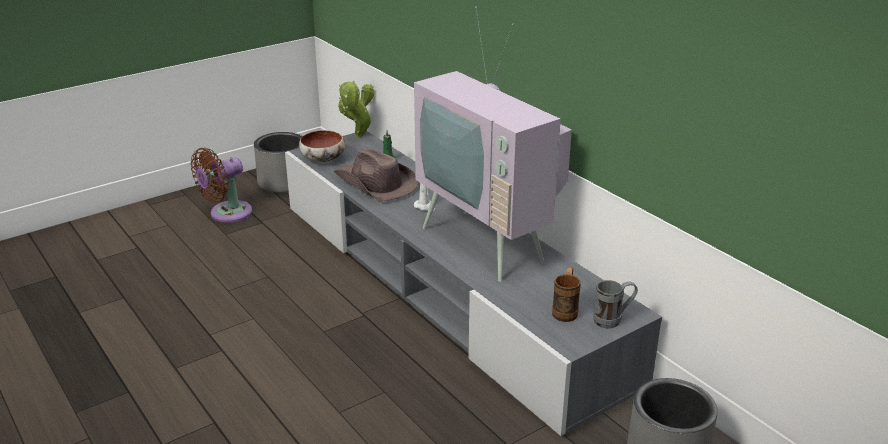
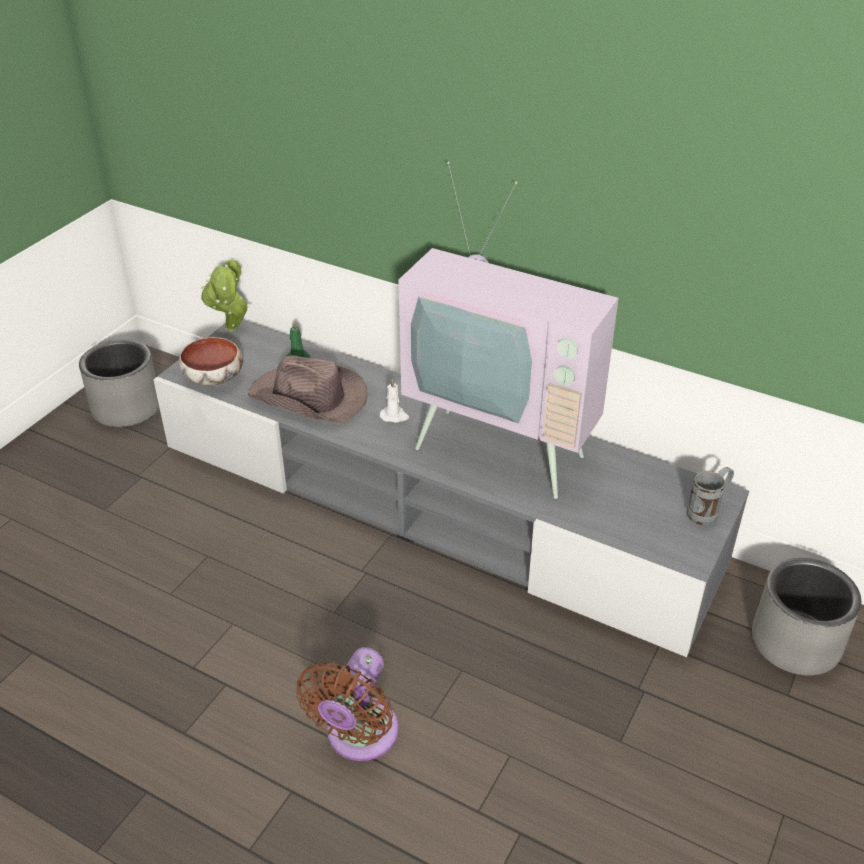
camera: 25 degrees left, 10 degrees up
(227, 214) = (83, 478): brown fan -> brown fan (358, 736)
(566, 310) = (652, 515): brown mug -> none

